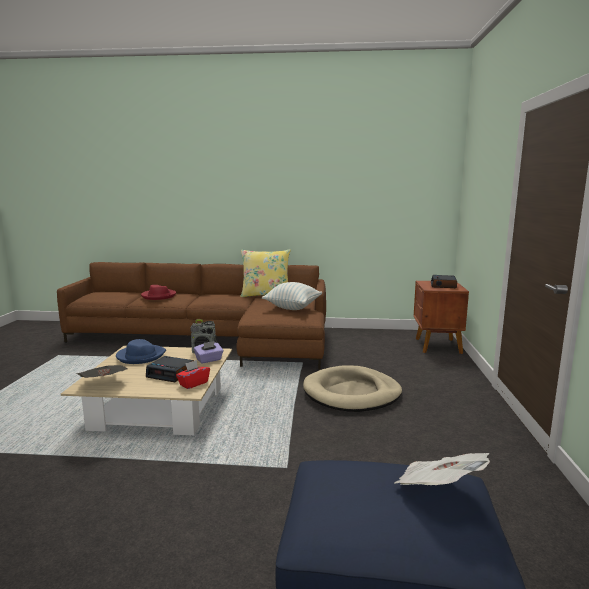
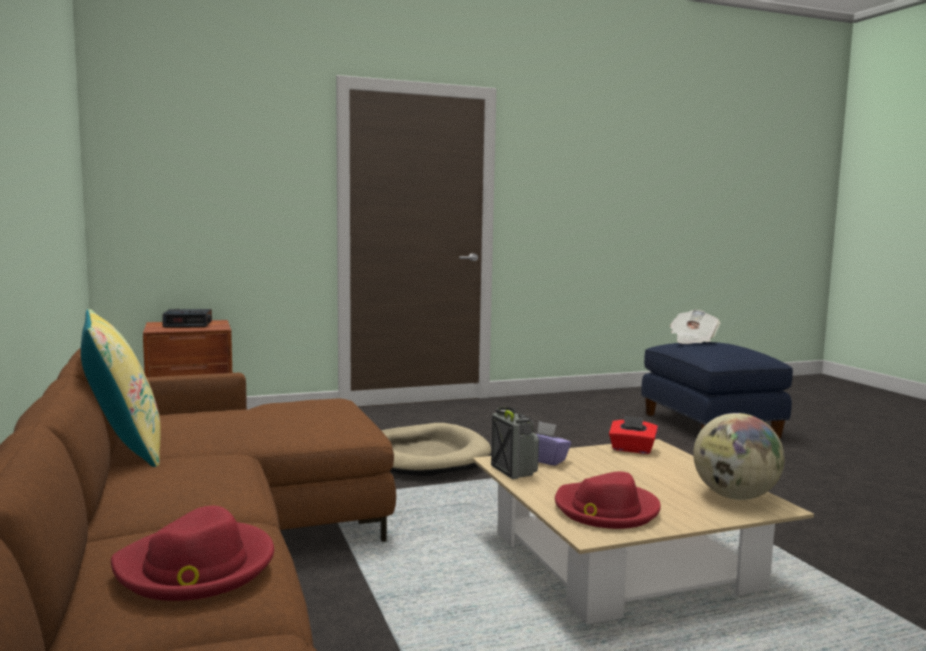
camera: 115 degrees left, 5 degrees down
(104, 384) = (734, 496): newspaper -> globe
(140, 356) = (605, 509): blue hat -> red hat
(171, 373) = (627, 468): alarm clock -> none
(292, 308) = (270, 411): pillow -> none

